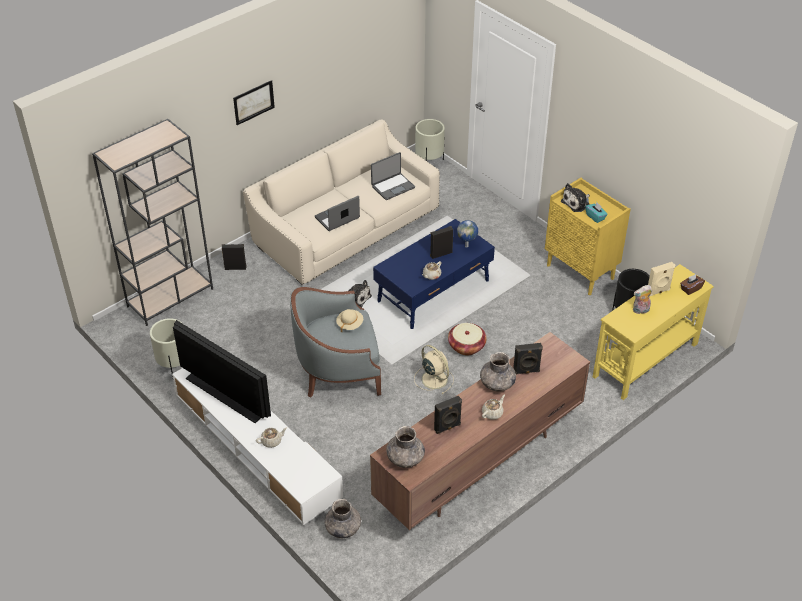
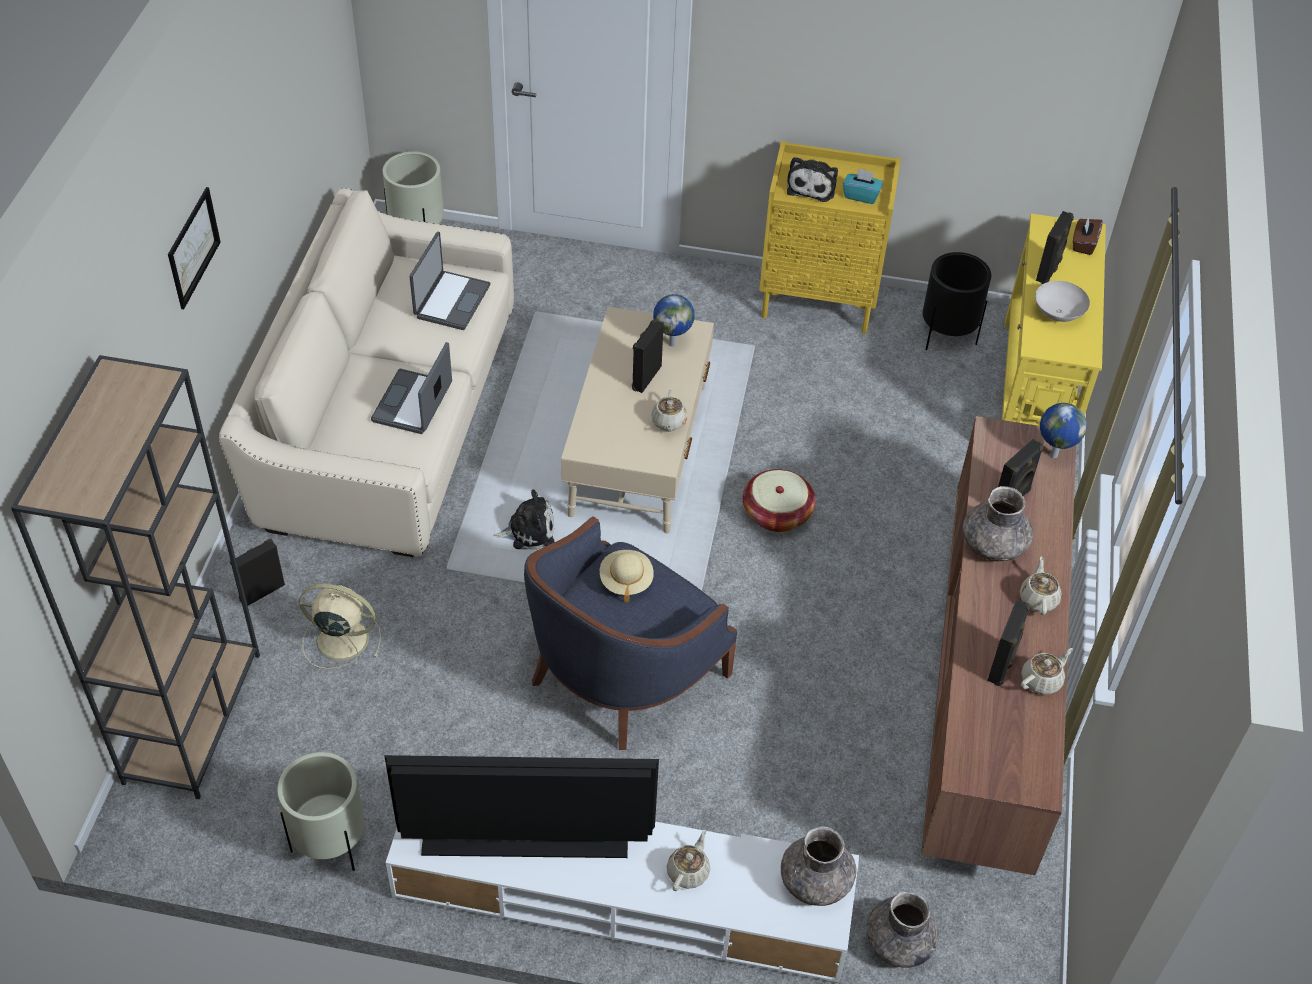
camera: 40 degrees left, 5 degrees up
(338, 369) = (621, 672): grey armchair -> blue armchair
(405, 458) = (998, 759): grey vase -> grey vase (815, 882)
(433, 378) = (782, 596): beige fan -> beige fan (340, 639)
(434, 290) = (638, 449): blue coffee table -> beige coffee table
(457, 442) = (1042, 680): none -> beige teapot
(567, 364) = (1052, 455): none -> globe
(640, 311) = (1058, 313): plush toy -> white bowl
(658, 292) = (1049, 271): beige speaker -> black speaker

